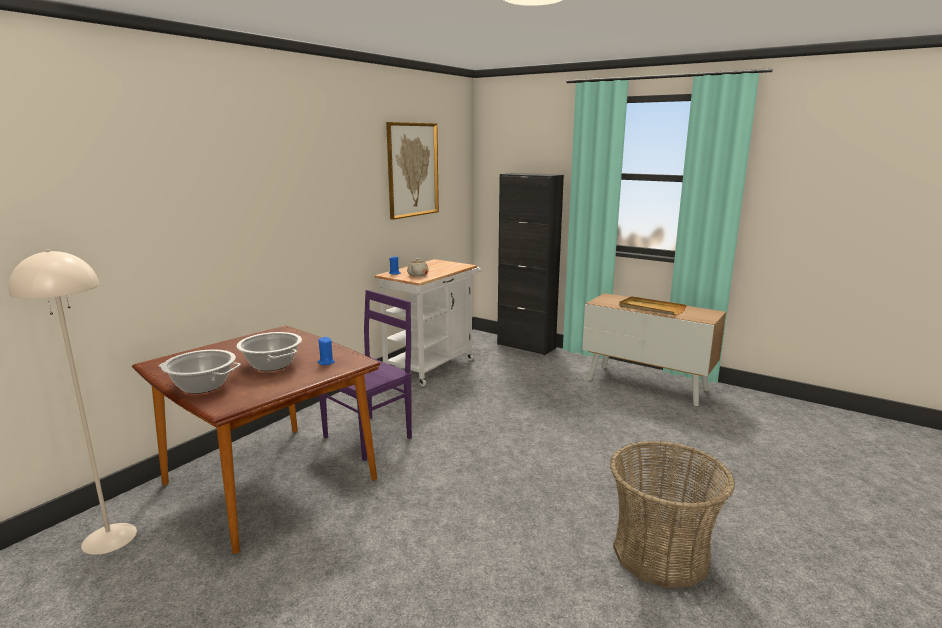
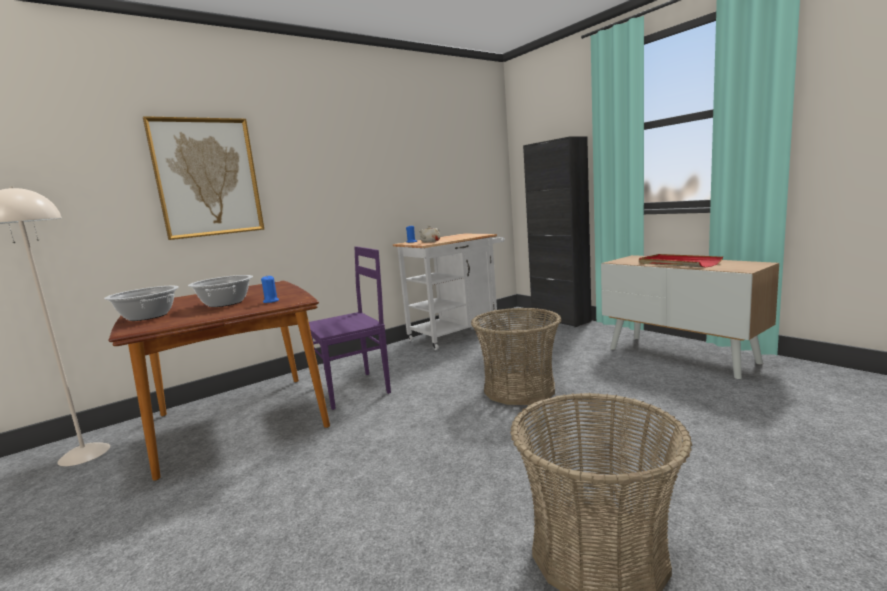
camera: 20 degrees right, 5 degrees down
(412, 170) = (434, 147): picture -> picture (207, 178)
(531, 426) = (519, 389): none -> basket
(651, 308) = (678, 263): beige tray -> red tray

